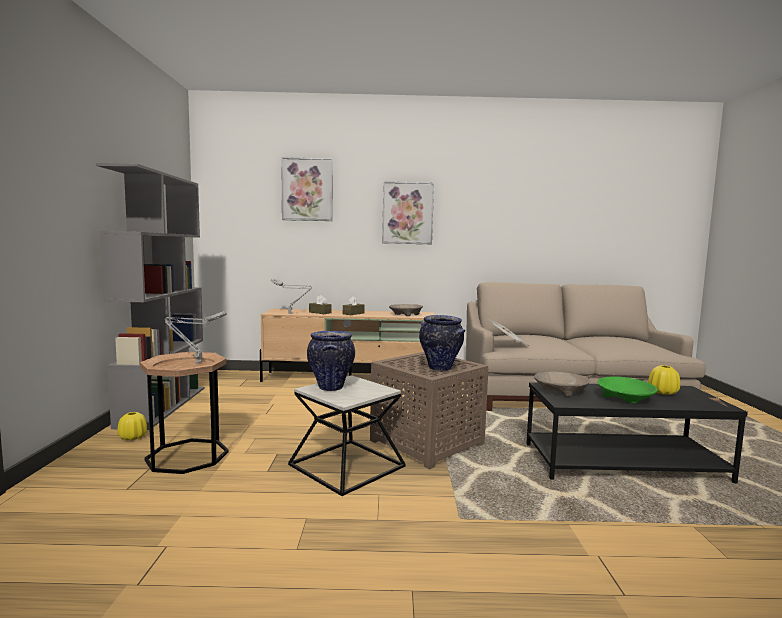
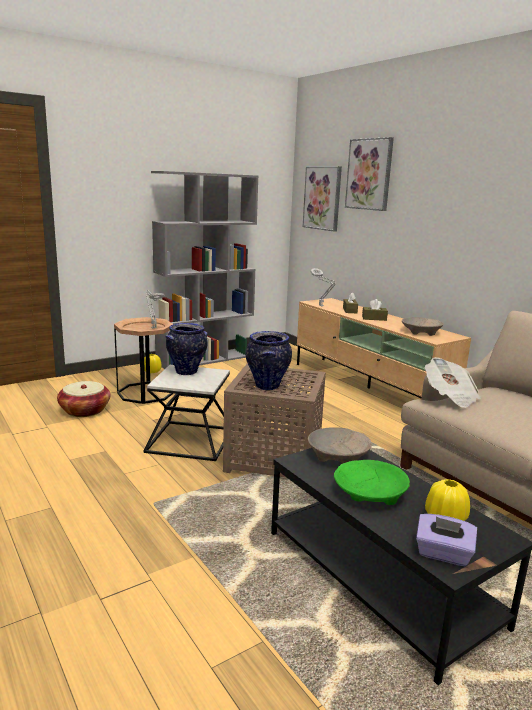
camera: 55 degrees right, 10 degrees up
(165, 505) = (85, 410): none -> basket
(407, 213) = (459, 204): picture -> picture (322, 198)
(707, 403) = (443, 554): none -> purple tissue box

